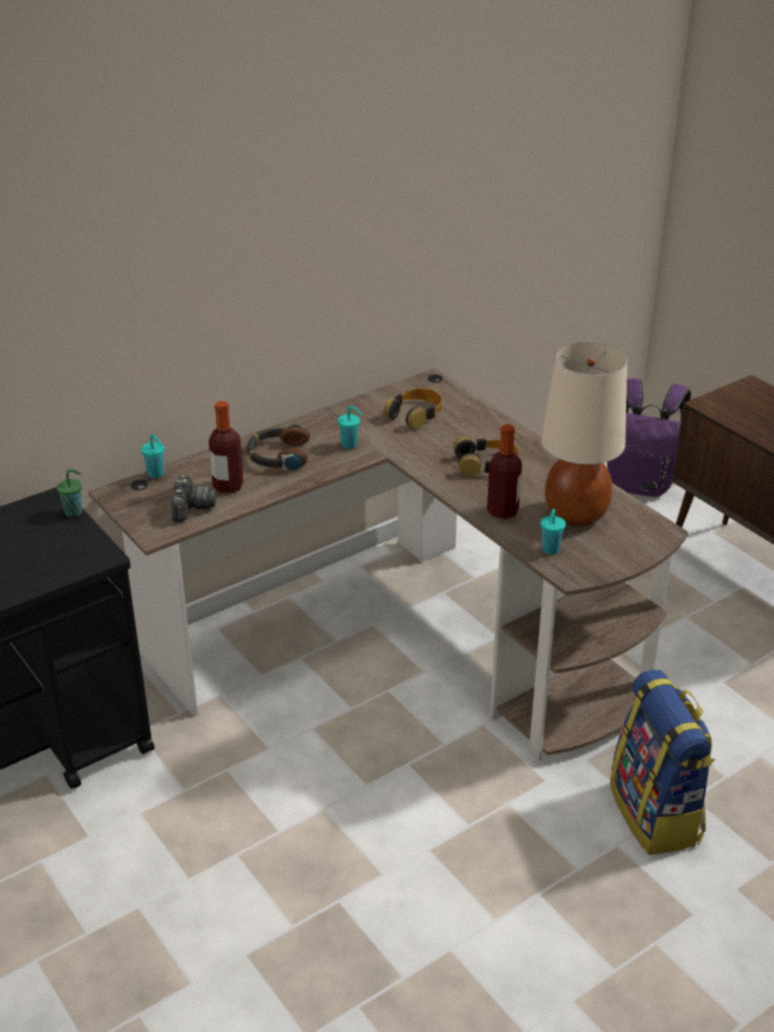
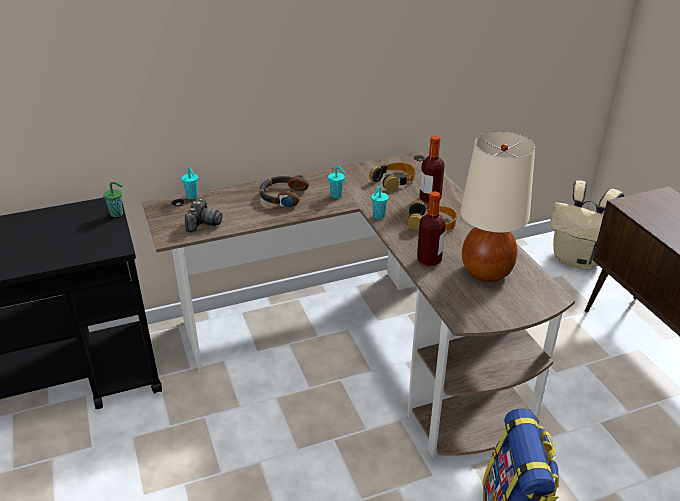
camera: 15 degrees right, 0 degrees up
(228, 486) = (236, 212): bottle -> bottle (430, 199)
(550, 550) = (454, 297): turquoise cup -> turquoise cup (378, 216)
(642, 485) = (578, 260): purple backpack -> beige backpack

